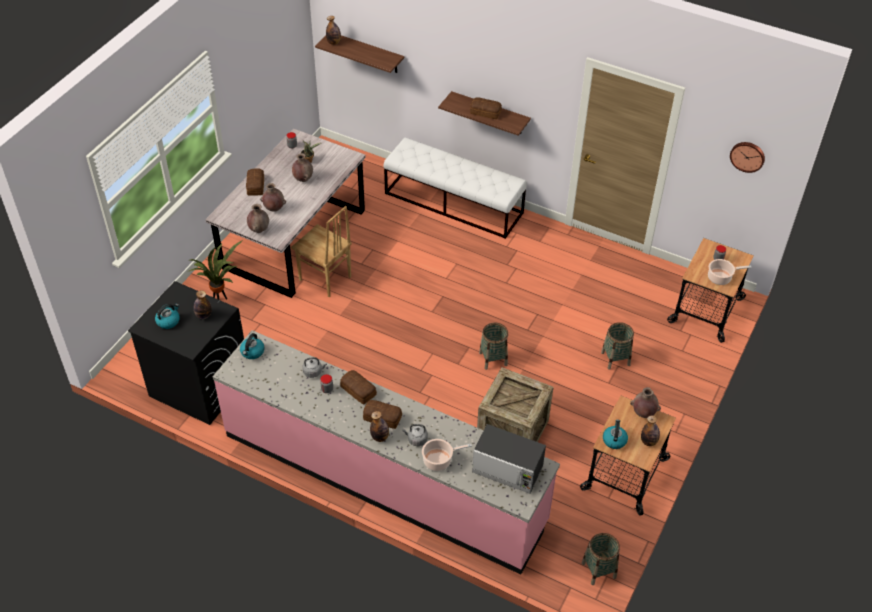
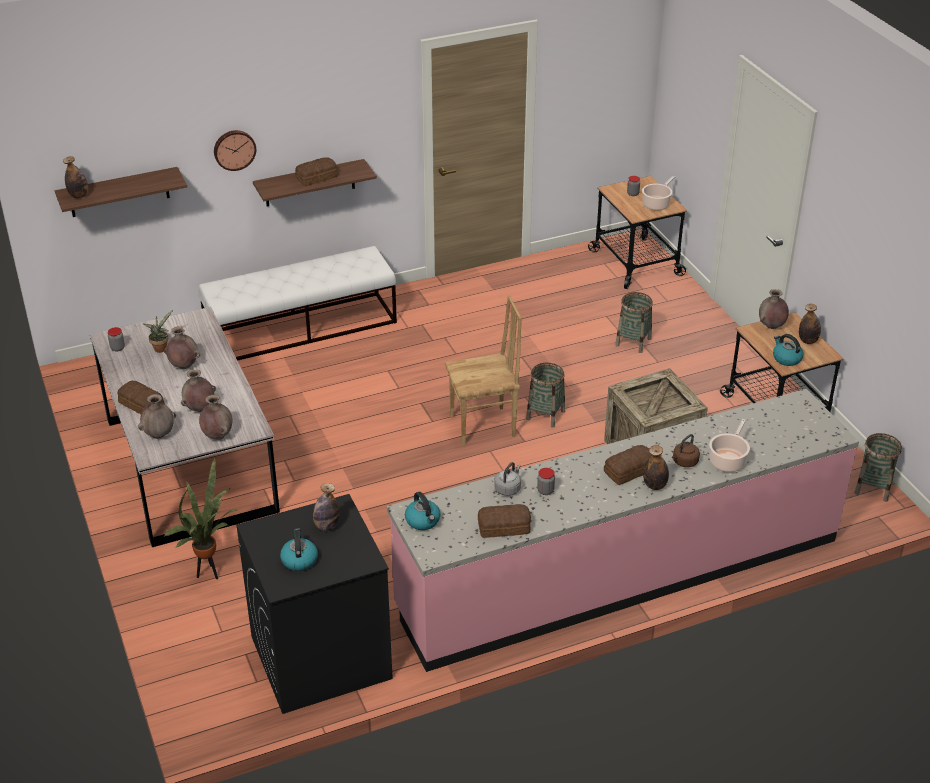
camera: 50 degrees left, 10 degrees down
(238, 208) = (159, 434): none -> brown vase
(325, 279) = (286, 472): brown chair -> brown chair (483, 427)
(358, 391) = (573, 470): bread -> bread (504, 528)
(416, 439) = (684, 462): grey kettle -> brown kettle
(508, 470) = (784, 423): microwave -> none
(747, 156) = (614, 66): wall clock -> wall clock (234, 149)

